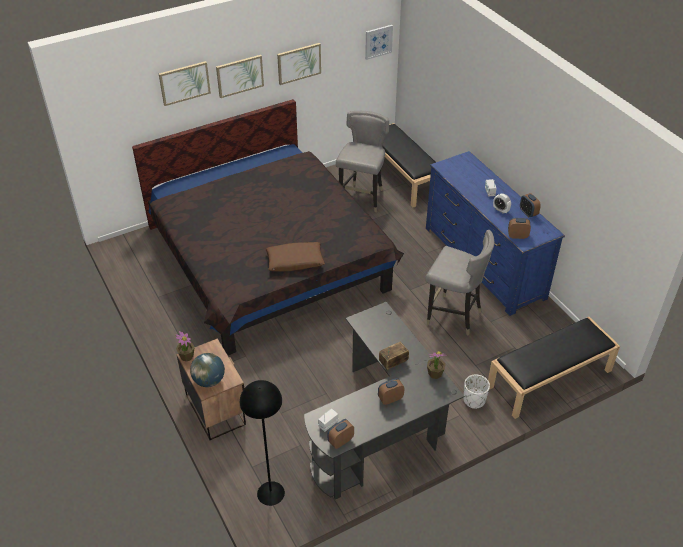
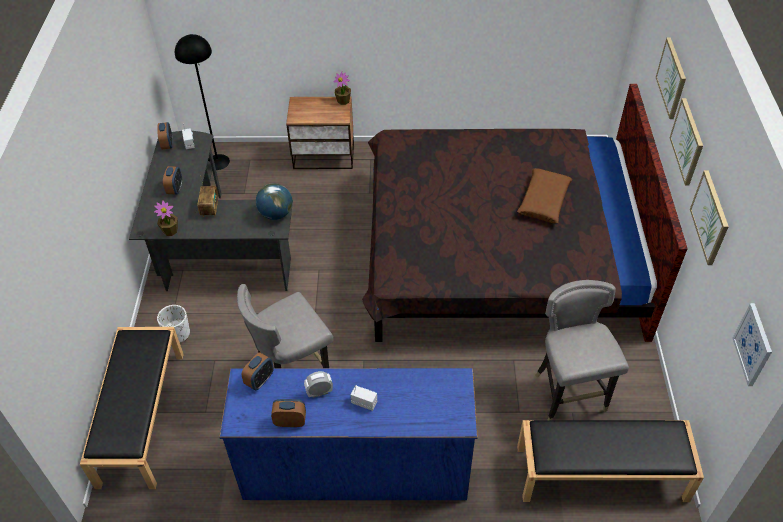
camera: 120 degrees right, 5 degrees up
(209, 380) = (305, 106): globe -> globe (276, 214)
(295, 261) = (405, 197): brown pillow -> brown pillow (543, 201)
(362, 198) = (568, 395): grey chair -> grey chair turned 150 degrees counterclockwise

